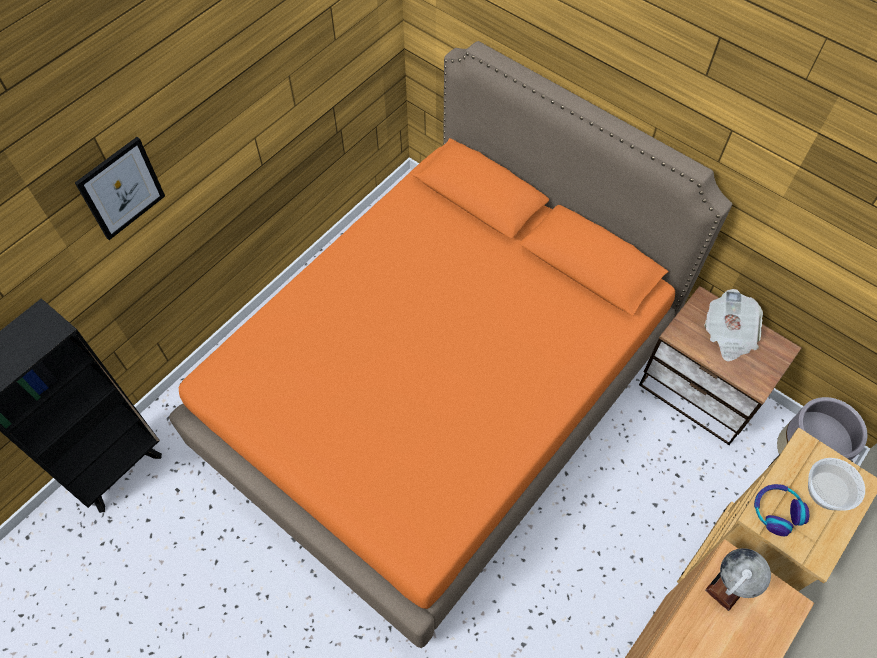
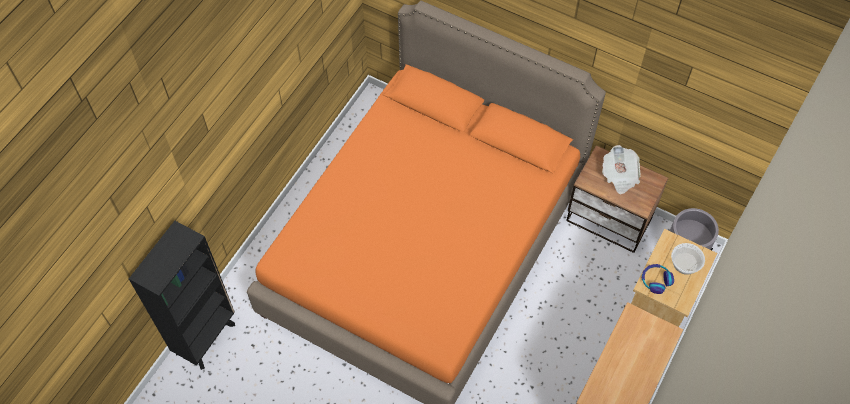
camera: 10 degrees left, 0 degrees up
(121, 188) = (213, 141): picture -> none
(729, 585) = (632, 328): globe -> none

